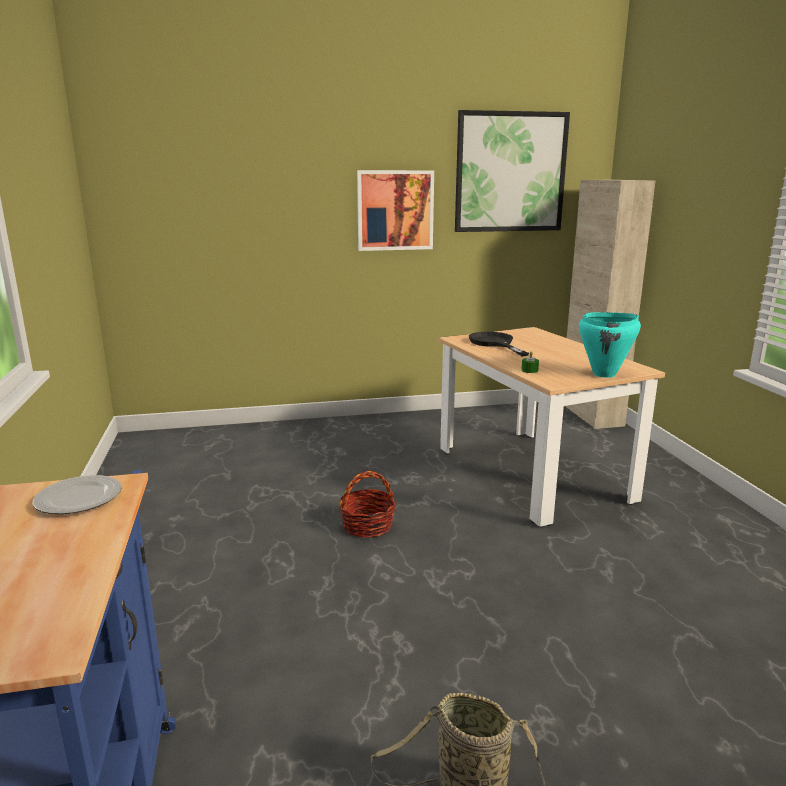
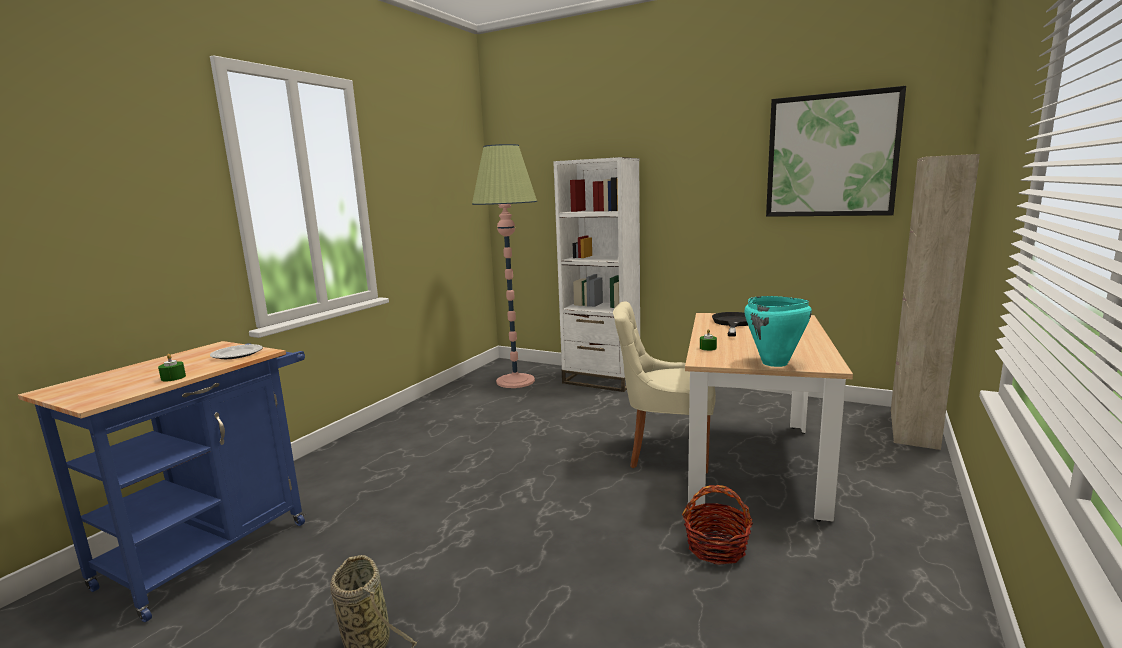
camera: 40 degrees right, 5 degrees down
(78, 563) = (173, 377): none -> green candle
(188, 456) = (515, 381): none -> floor lamp
(291, 431) = (601, 380): none -> white bookcase
(367, 525) = (557, 457): basket -> basket (716, 547)
(395, 210) = (707, 196): picture -> none
(453, 486) = (664, 451): none -> beige chair

